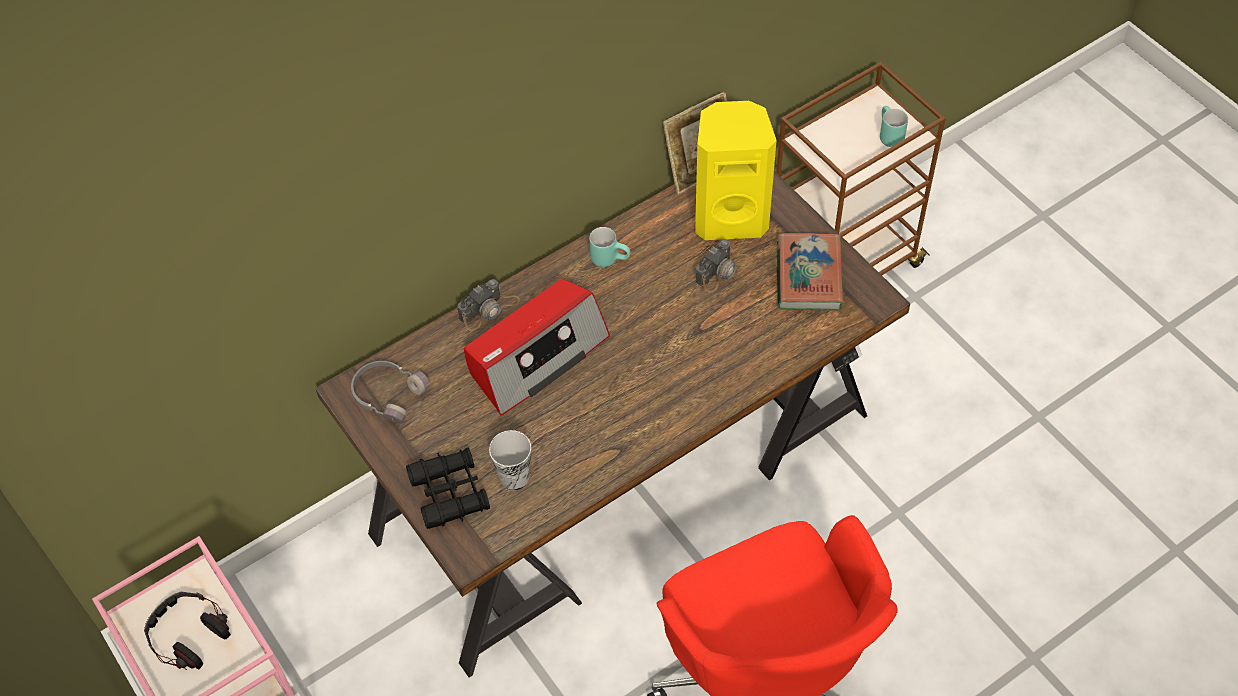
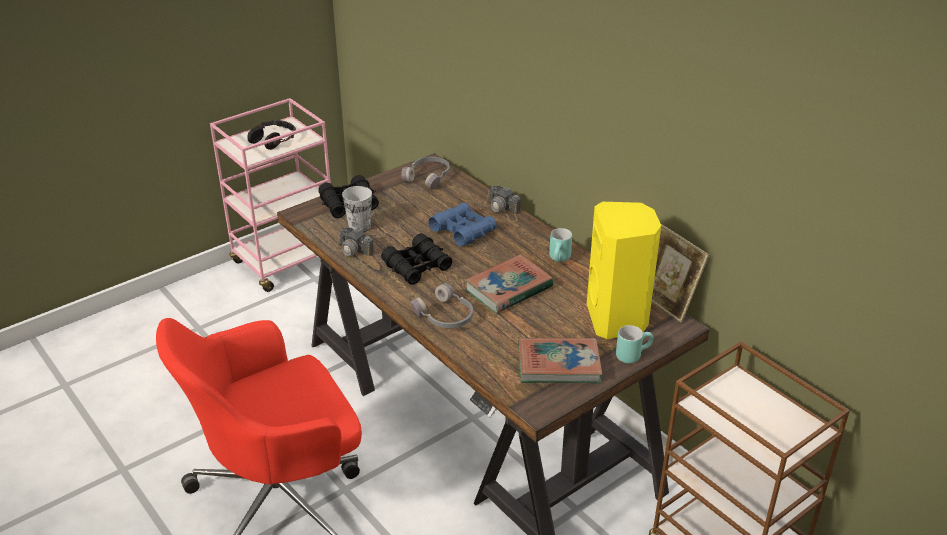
camera: 85 degrees right, 20 degrees down
(536, 356) = (463, 231): radio -> blue binoculars
(615, 407) = (417, 266): none -> black binoculars
(668, 313) = (508, 288): none -> book
(721, 378) = (444, 316): none -> grey headphones
(722, 270) = (557, 316): camera -> camera (355, 253)
(887, 135) = (767, 437): turquoise mug -> turquoise mug (632, 354)

